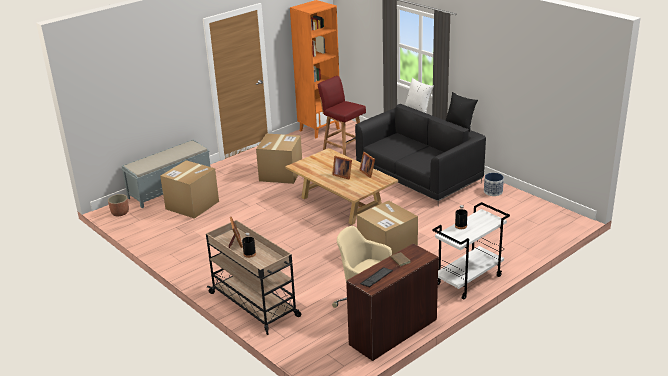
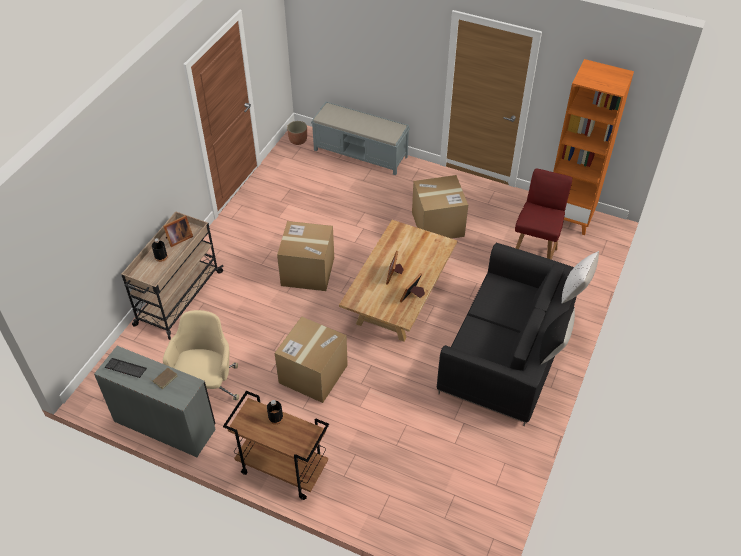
camera: 65 degrees right, 20 degrees up
(192, 205) = (336, 182): cardboard box -> cardboard box (308, 271)
(392, 332) = (165, 424): brown desk -> grey desk
(468, 281) = (282, 469): white cart -> brown cart
(493, 192) = (506, 445): planter -> none

